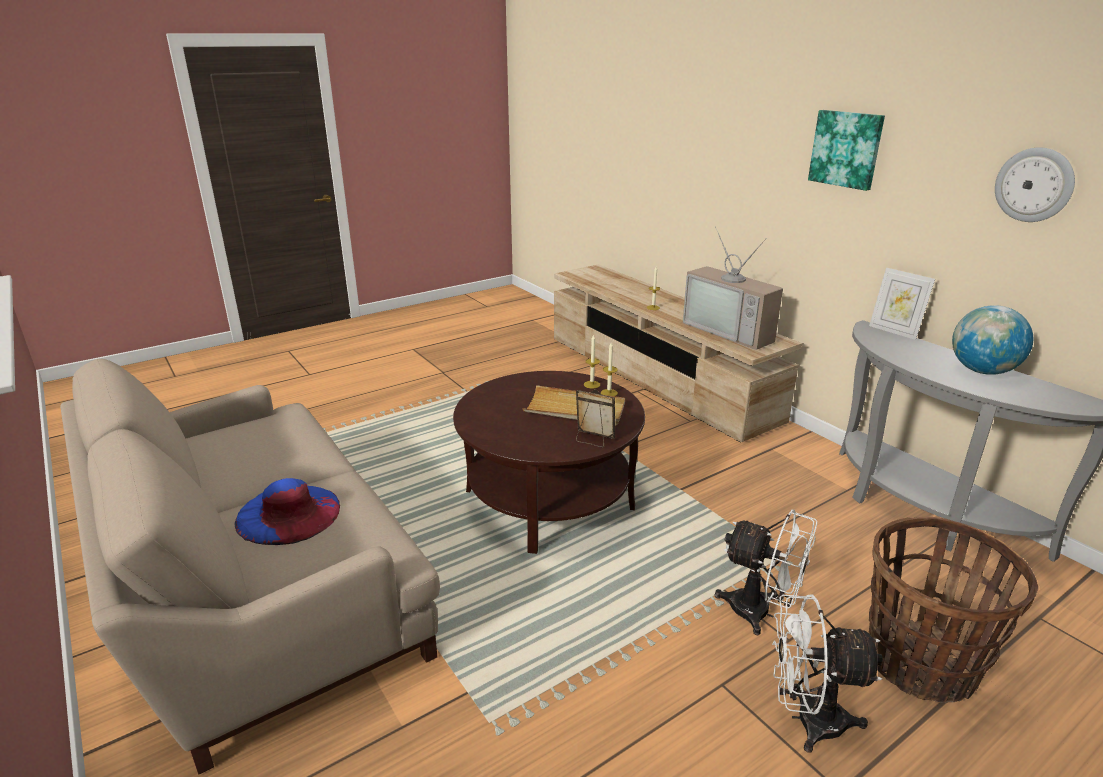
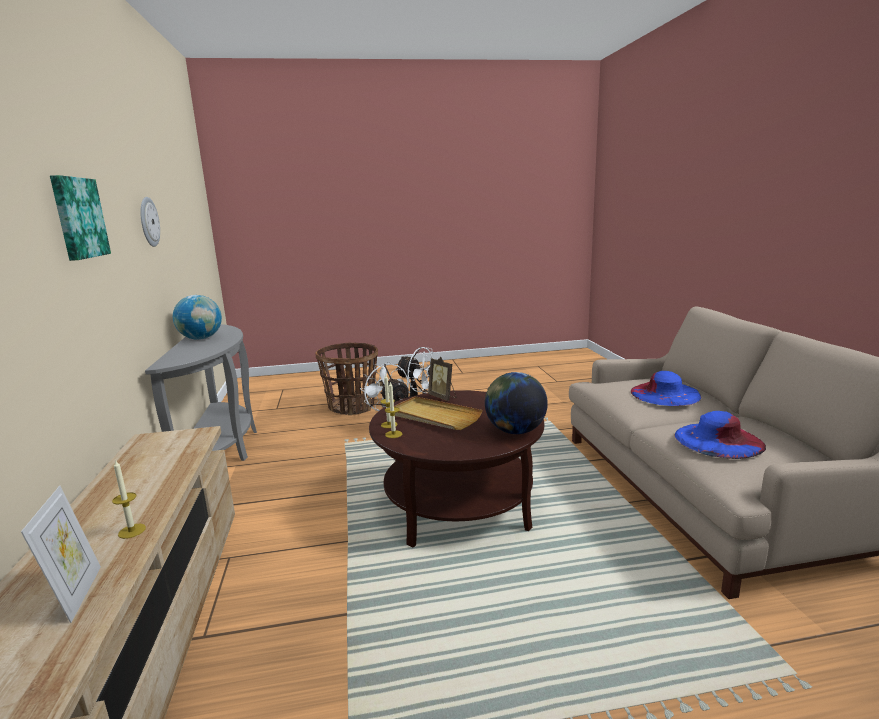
camera: 155 degrees left, 10 degrees down
(274, 437) = (718, 440): none -> blue hat
(480, 406) = (515, 431): none -> globe
(732, 331) = (152, 461): television -> none
(894, 331) = (159, 360): picture frame -> picture frame (77, 594)

